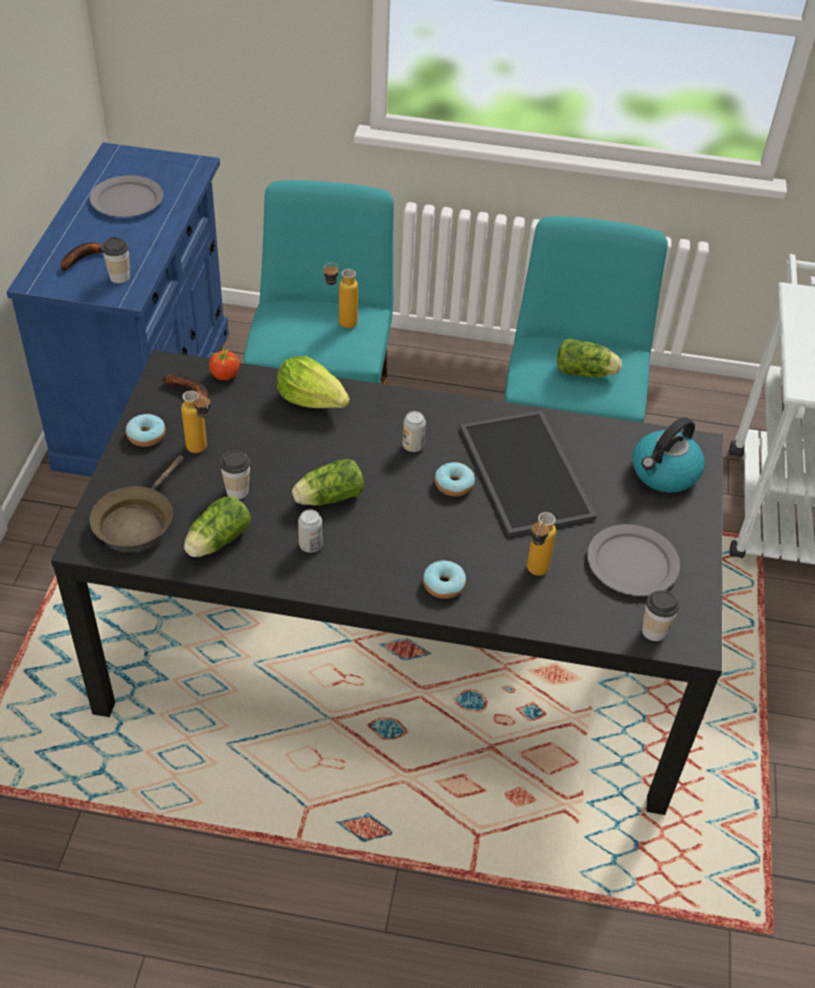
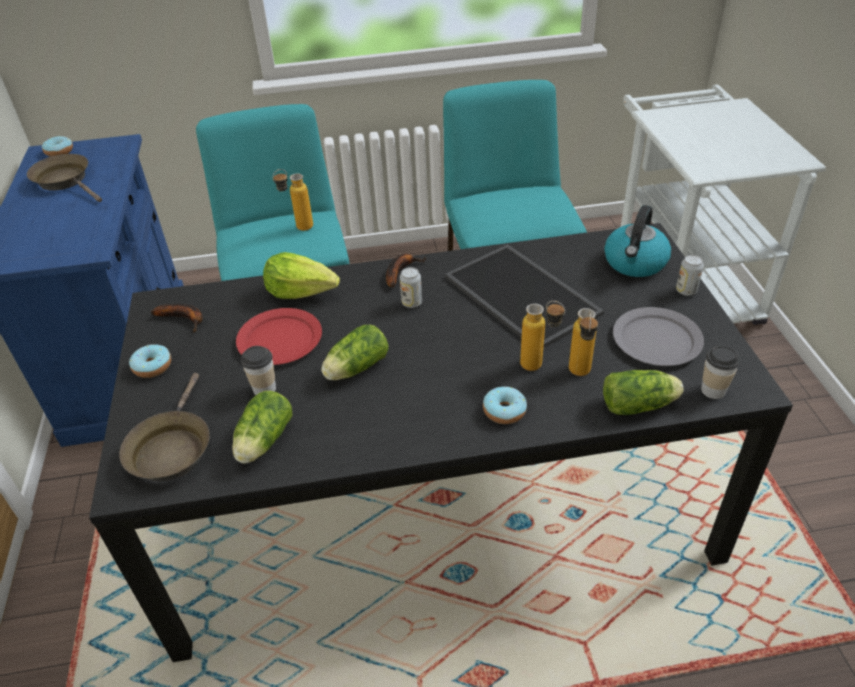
camera: 15 degrees left, 5 degrees down
(84, 258) = (38, 233): banana -> banana (400, 271)
(119, 277) = (79, 239): cup -> none
(127, 200) = (66, 181): grey plate -> brown frying pan
(202, 451) = (214, 364): bottle -> bottle (539, 367)
(225, 375) = (211, 294): tomato -> none
(271, 445) = (280, 339): none -> red plate
(310, 545) = (359, 416): can -> can (686, 291)
(454, 485) = (465, 323): donut -> donut (59, 152)
(587, 373) = (525, 210): lettuce -> lettuce (640, 405)

